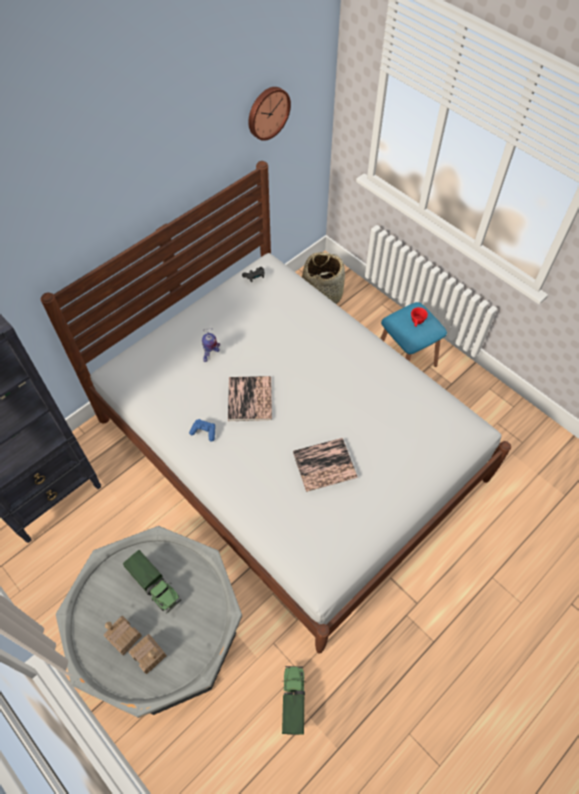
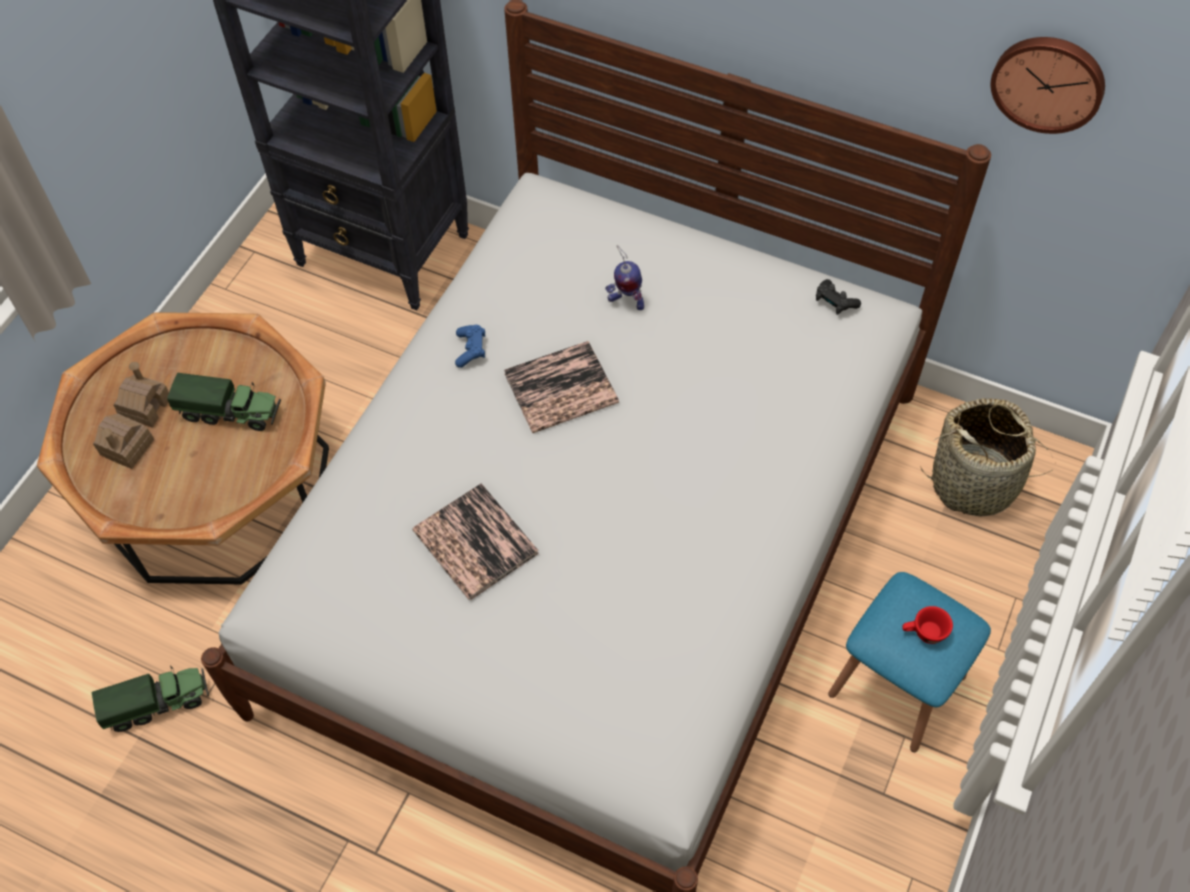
camera: 70 degrees right, 0 degrees up
(155, 586) = (230, 413): toy truck -> toy truck turned 105 degrees counterclockwise
(162, 633) = (214, 485): grey coffee table -> brown coffee table

